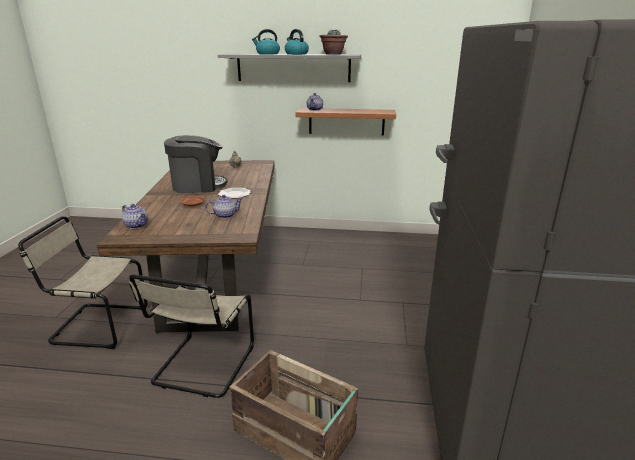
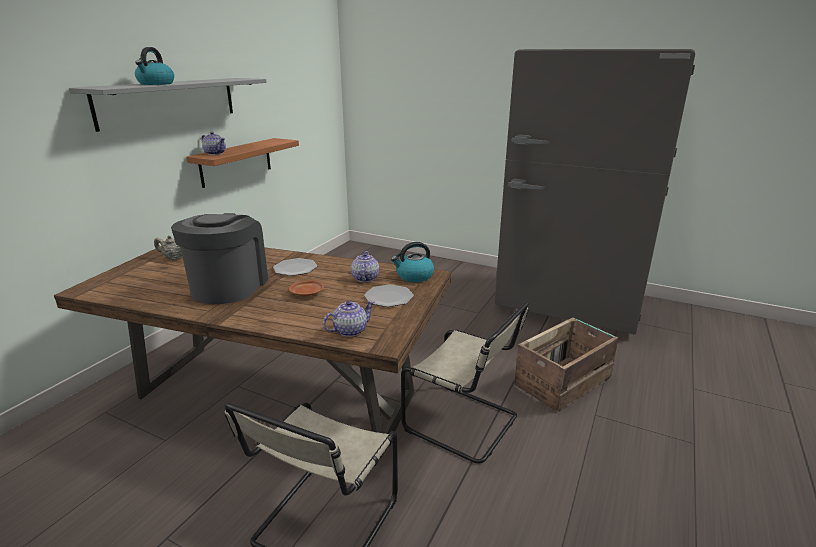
camera: 70 degrees left, 0 degrees up
(192, 228) = (388, 297): none -> plate
(296, 54) = (191, 81): kettle -> kettle (414, 276)
(333, 54) = (230, 79): potted plant -> none

